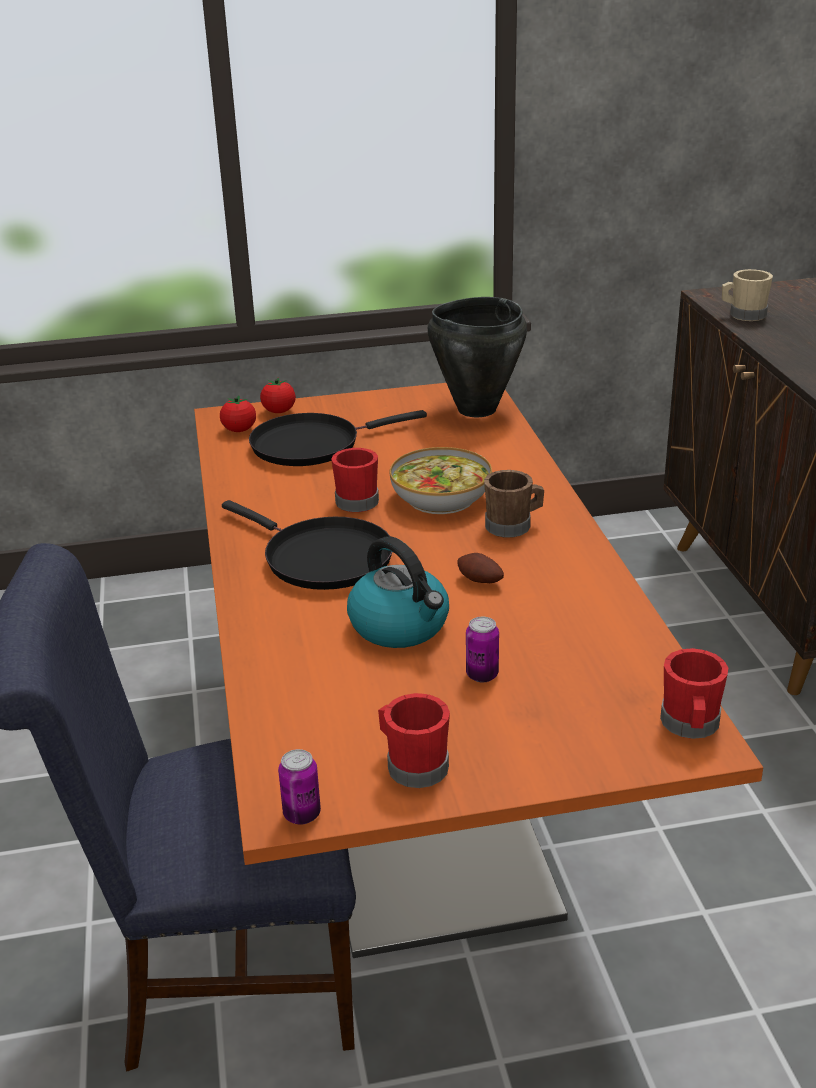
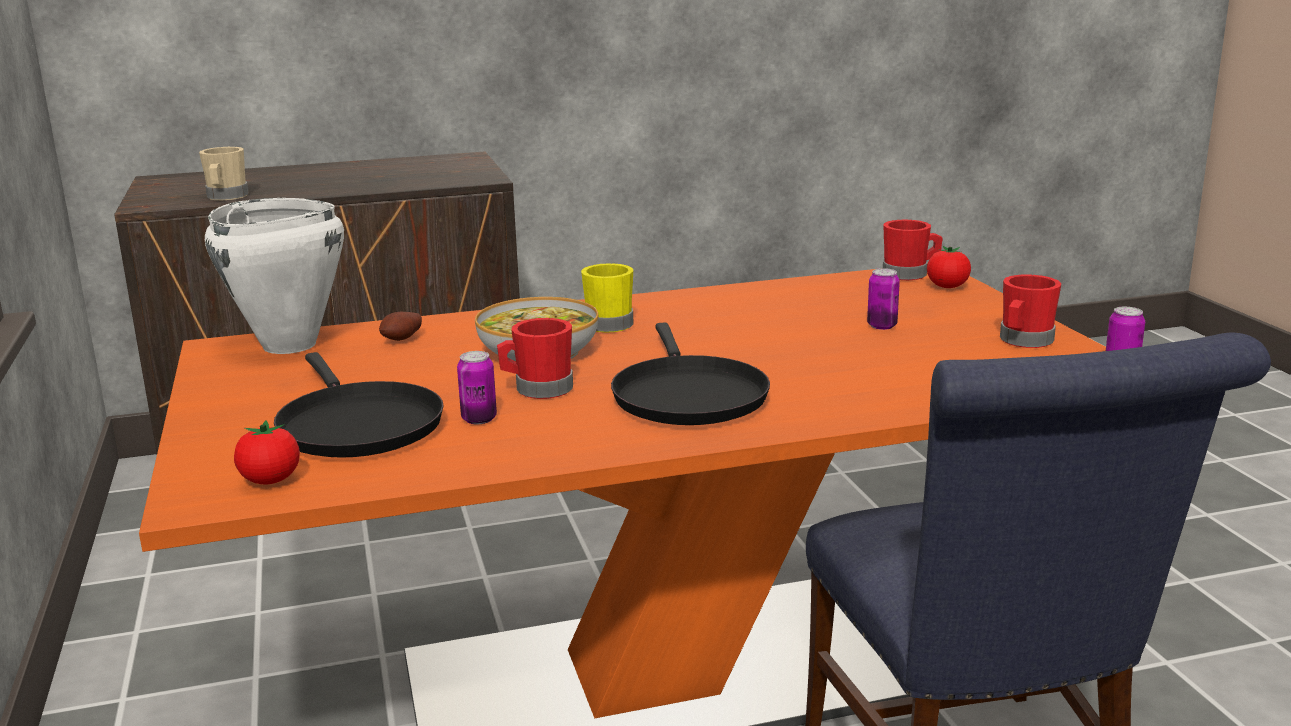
camera: 95 degrees left, 10 degrees down
(279, 411) = (210, 458): tomato -> tomato (947, 287)
(307, 481) = (479, 419): none -> can
(321, 558) = (687, 396): black frying pan -> black frying pan turned 135 degrees clockwise
(401, 626) = (816, 355): kettle -> none
(475, 409) = (289, 346): black cooking pot -> white cooking pot
(479, 581) = (723, 331): potato -> potato (403, 340)
(513, 526) = (607, 323): brown mug -> yellow mug

